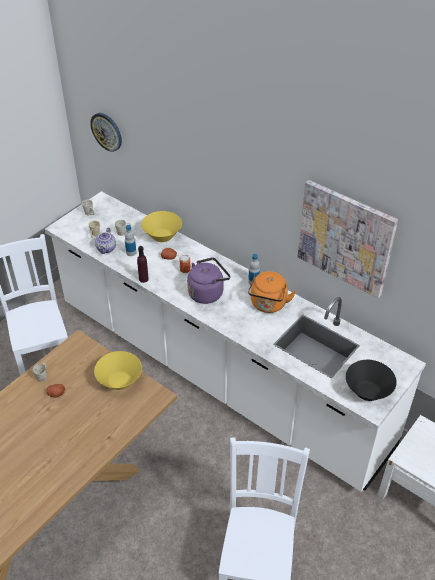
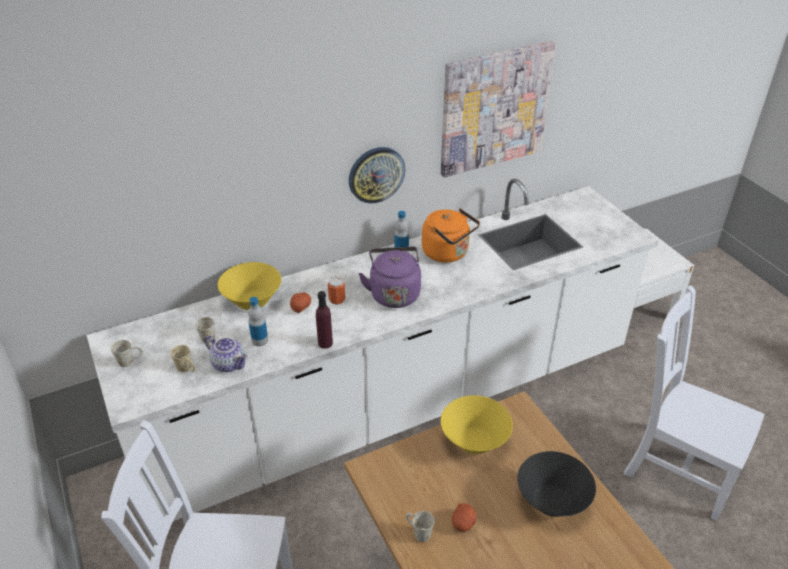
camera: 65 degrees left, 5 degrees down
(107, 131) = (79, 220): wall clock -> wall clock (376, 174)
(367, 392) = (612, 231): black bowl -> black bowl (552, 501)

